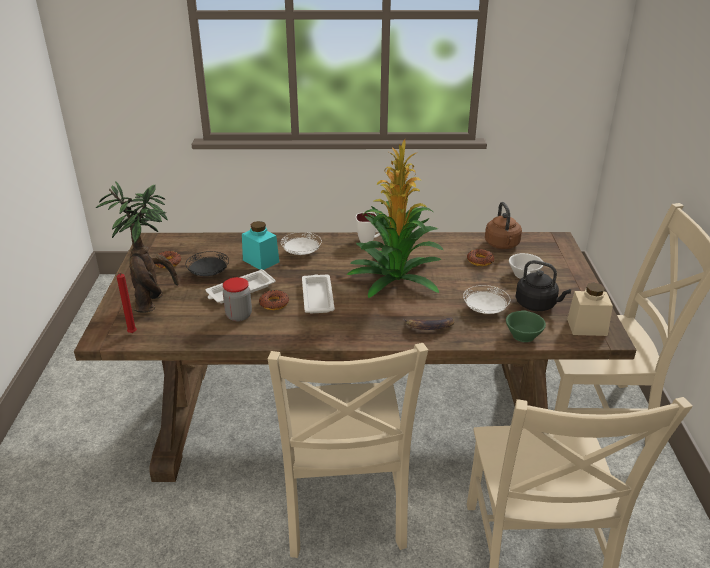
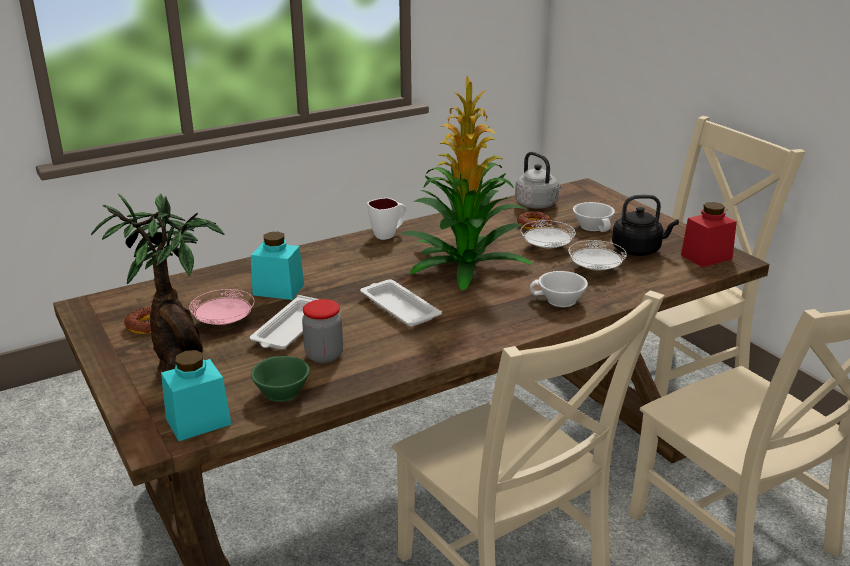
camera: 30 degrees left, 5 degrees down
(132, 334) = (198, 421): red candle -> turquoise jar
(208, 274) = (224, 322): black plate -> pink plate
(274, 303) = (353, 330): donut -> none
(301, 253) = (321, 268): white plate -> white plate (546, 247)
(429, 327) = (559, 301): banana -> white cup
(502, 245) = (538, 205): brown kettle -> grey kettle
(521, 334) = (657, 280): green cup -> green cup (279, 391)
(587, 327) = (706, 257): beige jar -> red jar

